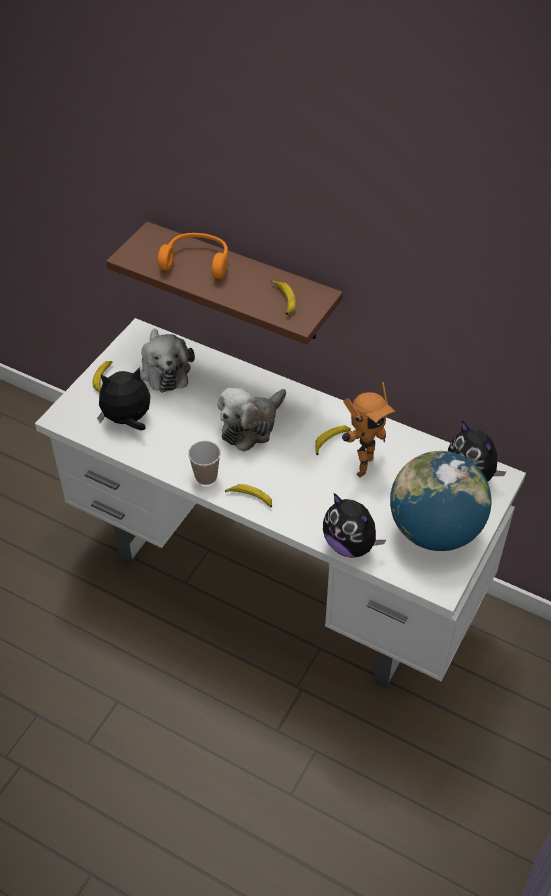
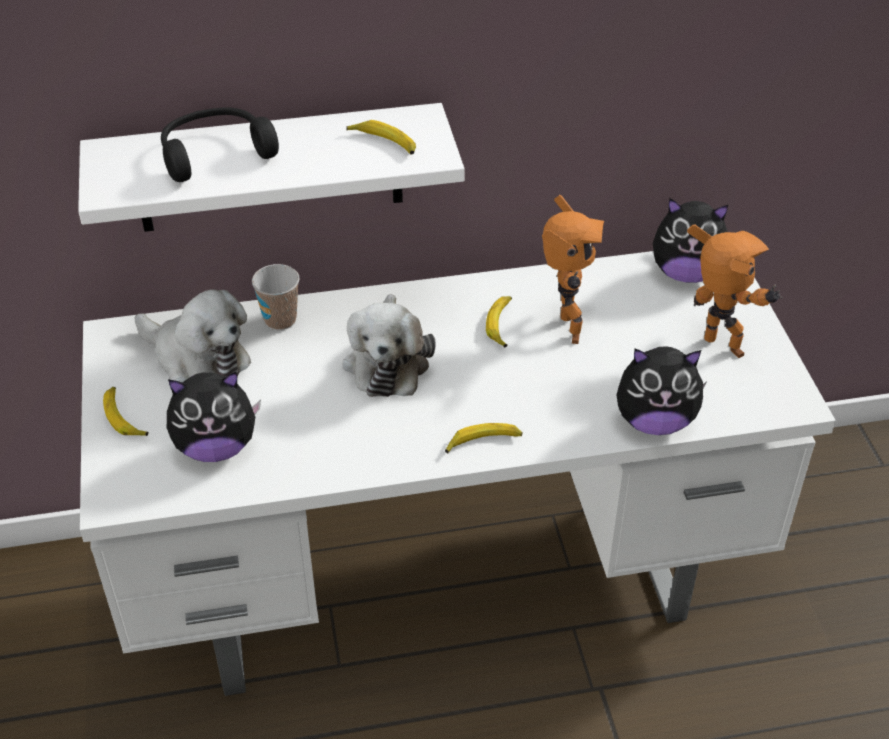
camera: 40 degrees left, 5 degrees down
(127, 420) = (216, 447): plush toy -> plush toy turned 135 degrees counterclockwise
(197, 262) = (215, 153): orange headphones -> black headphones
(206, 476) = (399, 451): cup -> cup (280, 320)
(242, 283) = (269, 169): brown shelf -> white shelf
(434, 531) = (720, 351): globe -> toy robot

